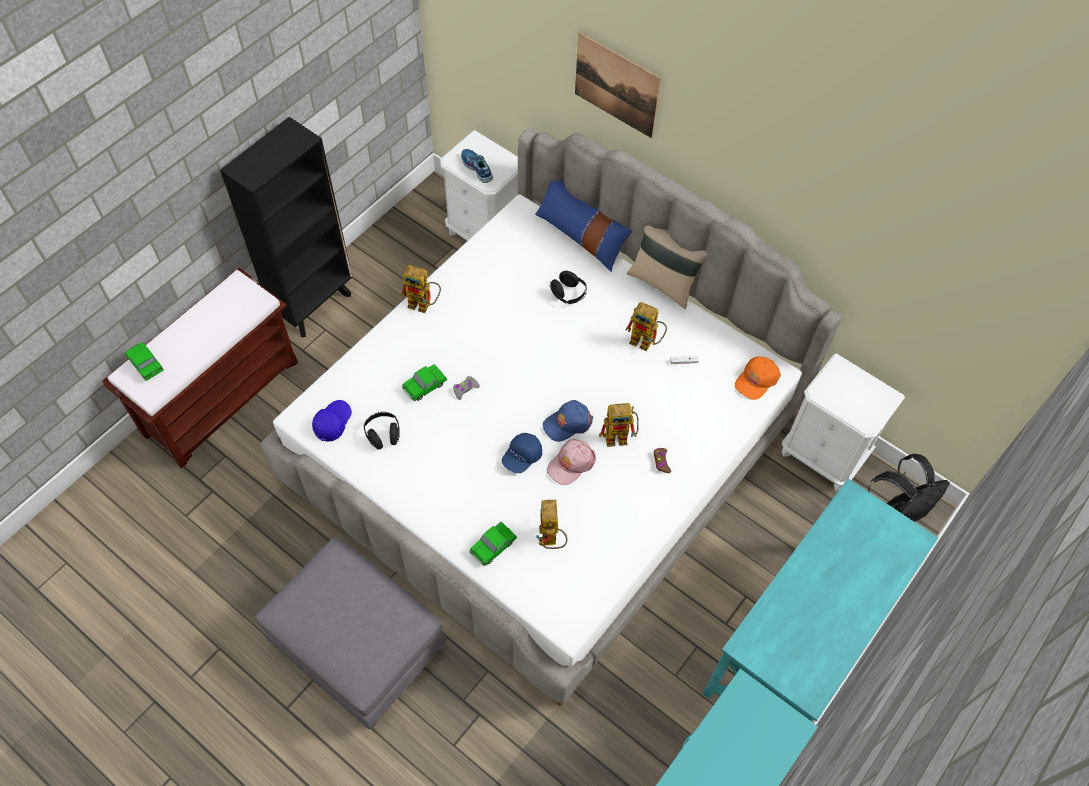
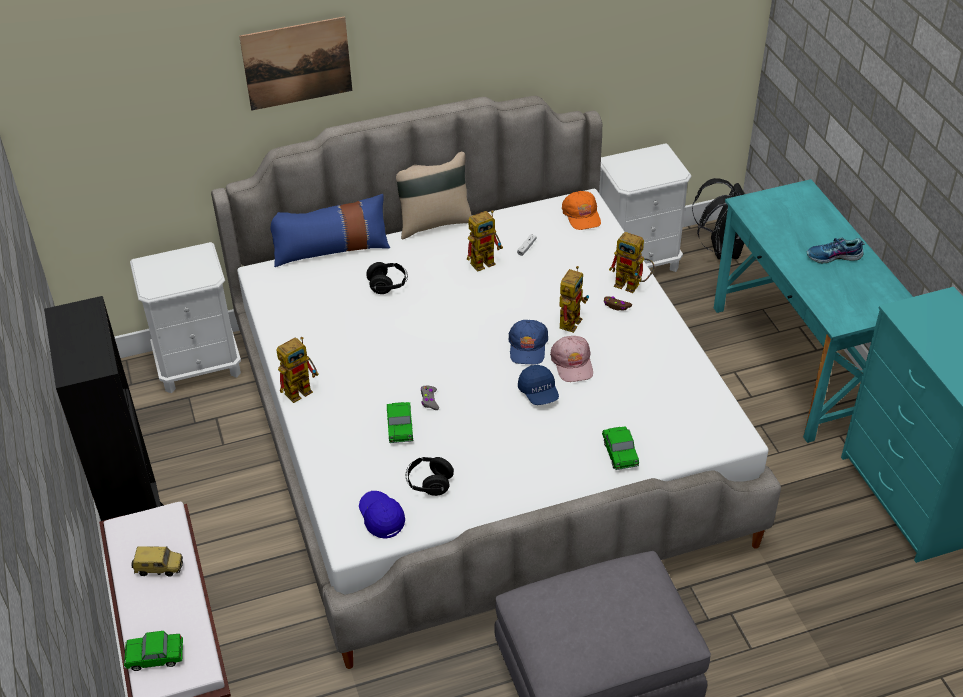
camera: 55 degrees left, 15 degrees down
(216, 323) = (159, 568): none -> toy car
(476, 168) = (181, 277): shoe -> shoe (834, 257)
(550, 540) = (641, 411): toy robot -> toy robot (632, 285)

